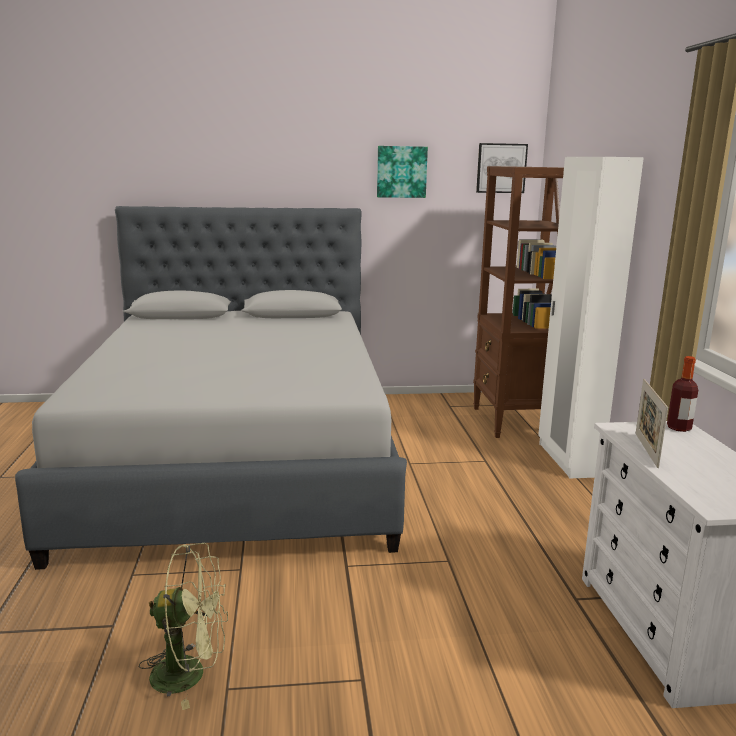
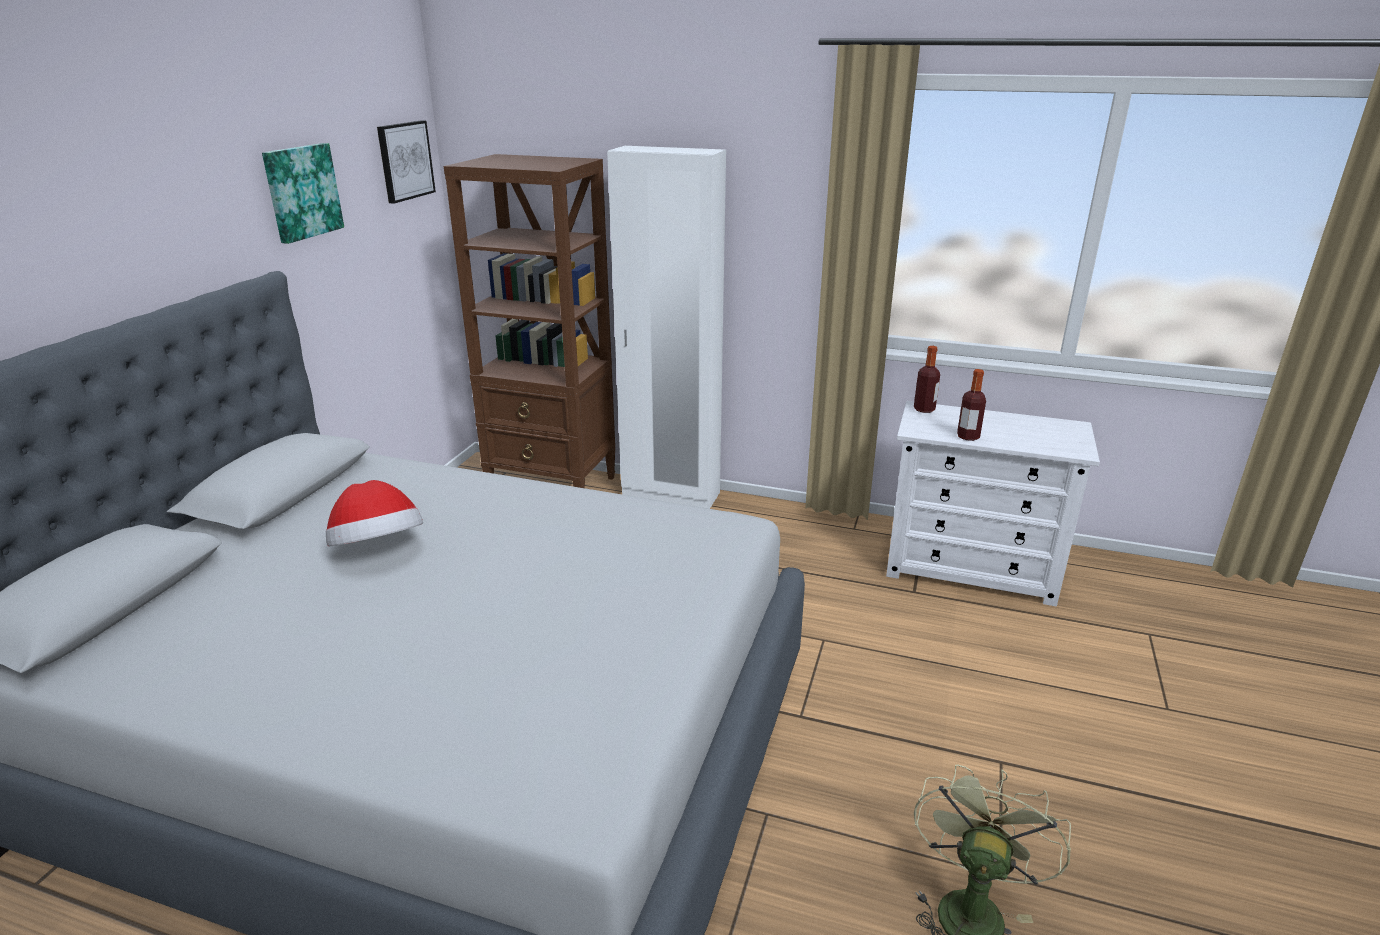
camera: 65 degrees left, 10 degrees up
(255, 336) = (379, 550): none -> hat
(646, 450) = (968, 436): picture frame -> bottle

